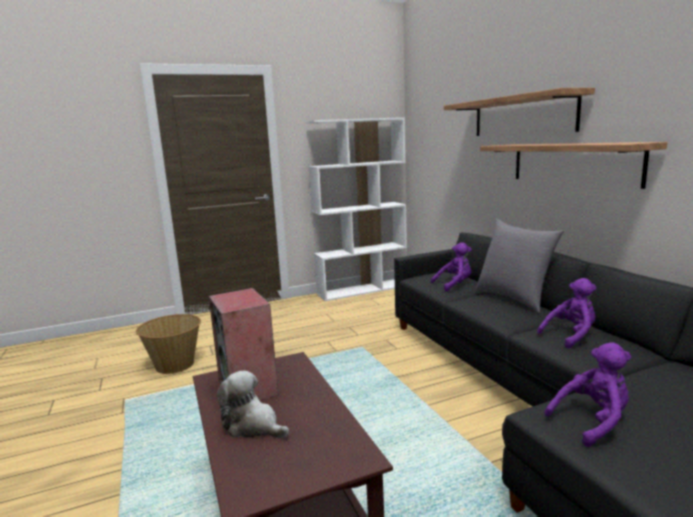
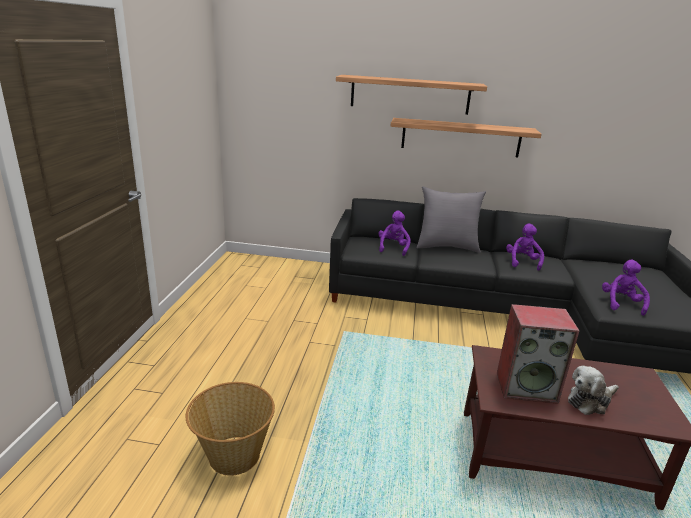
camera: 60 degrees left, 10 degrees up
(362, 290) = (216, 279): white bookcase -> none

